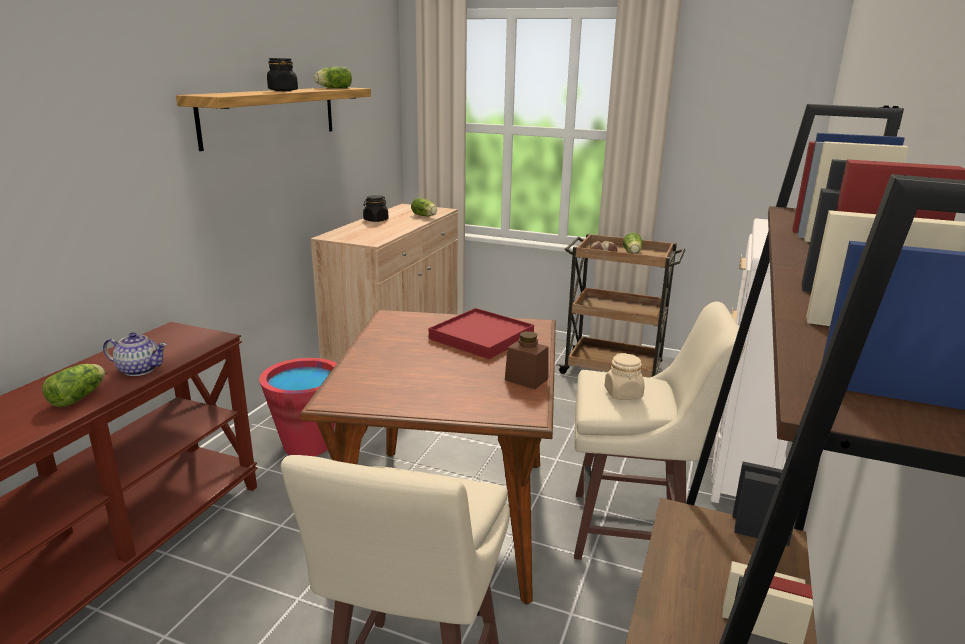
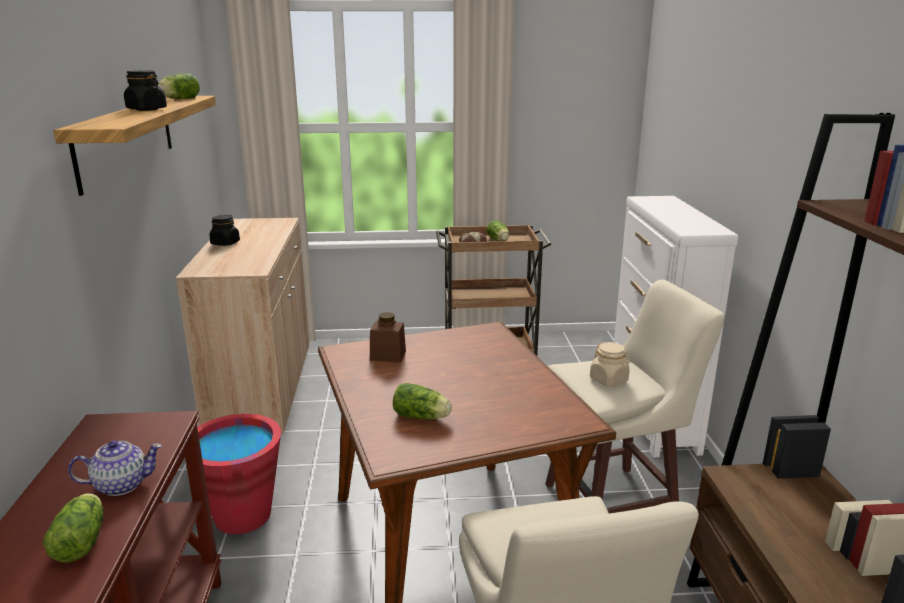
camera: 25 degrees left, 0 degrees up
(425, 216) = (274, 230): lettuce -> lettuce (422, 417)
(481, 337) = (456, 354): red tray -> none
(526, 379) = (543, 387): brown jar -> brown jar (388, 356)

